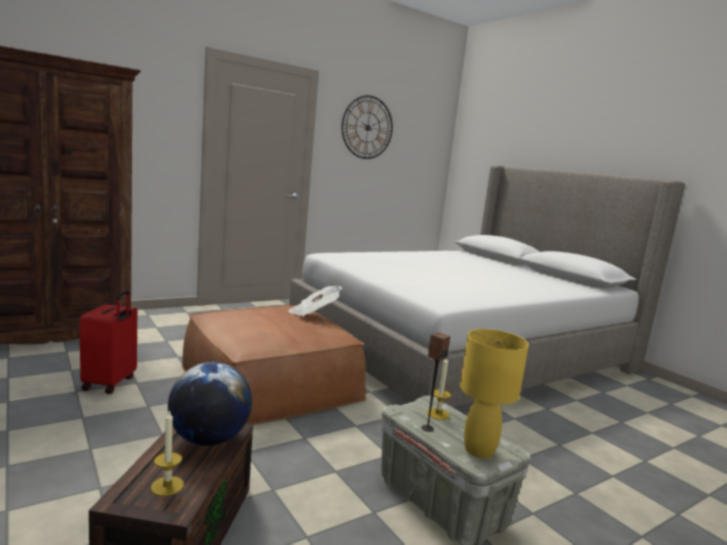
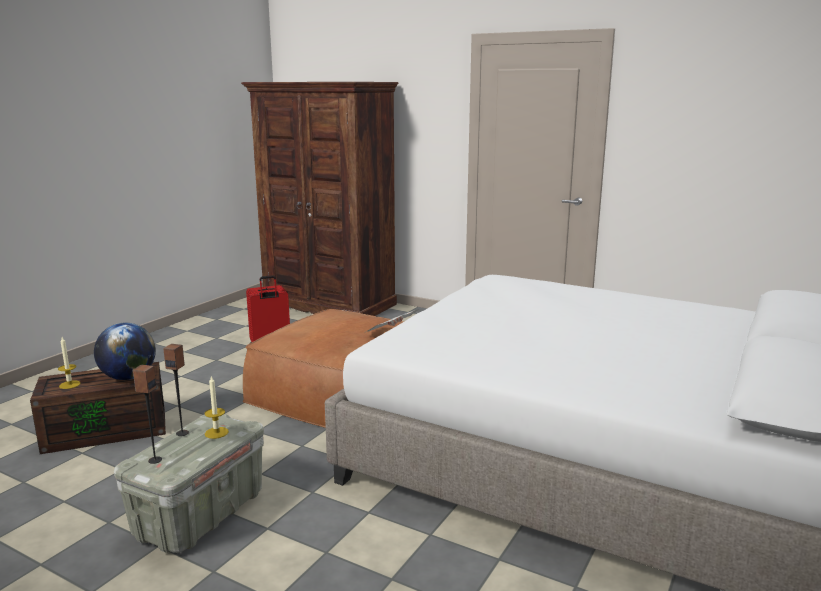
camera: 65 degrees right, 5 degrees up
(367, 127) = (703, 98): wall clock -> none
(478, 450) = (154, 460): yellow table lamp -> speaker

